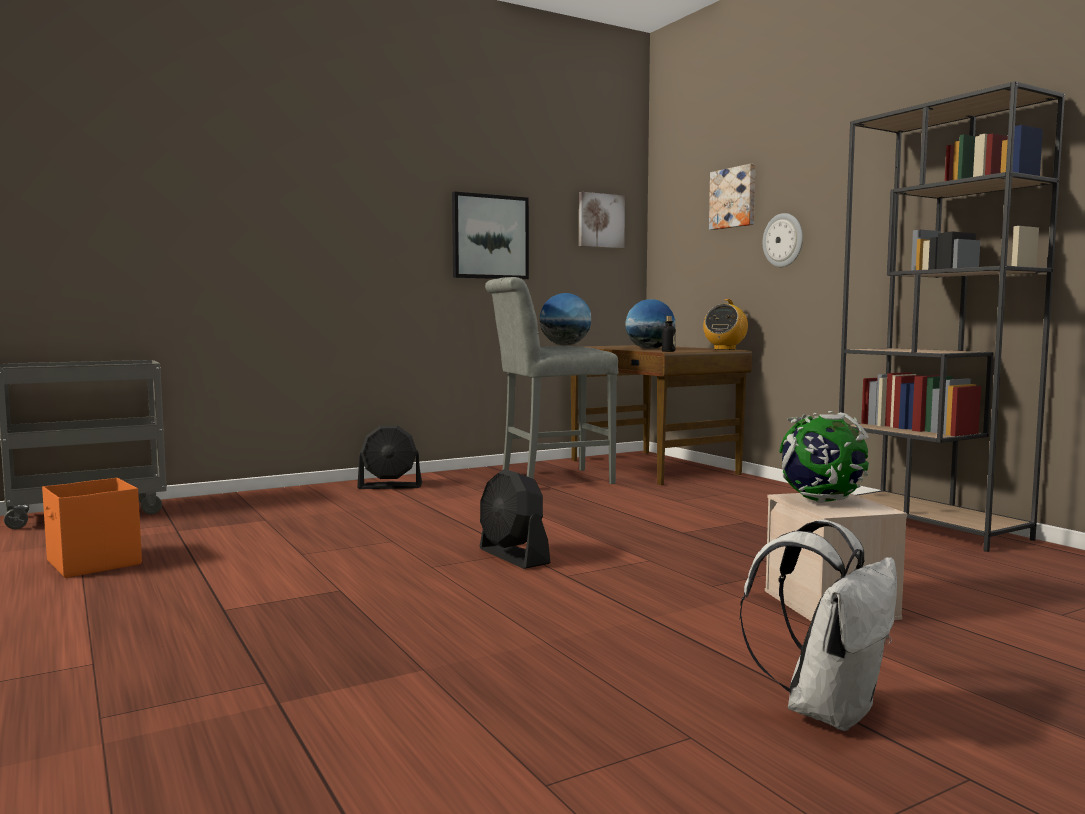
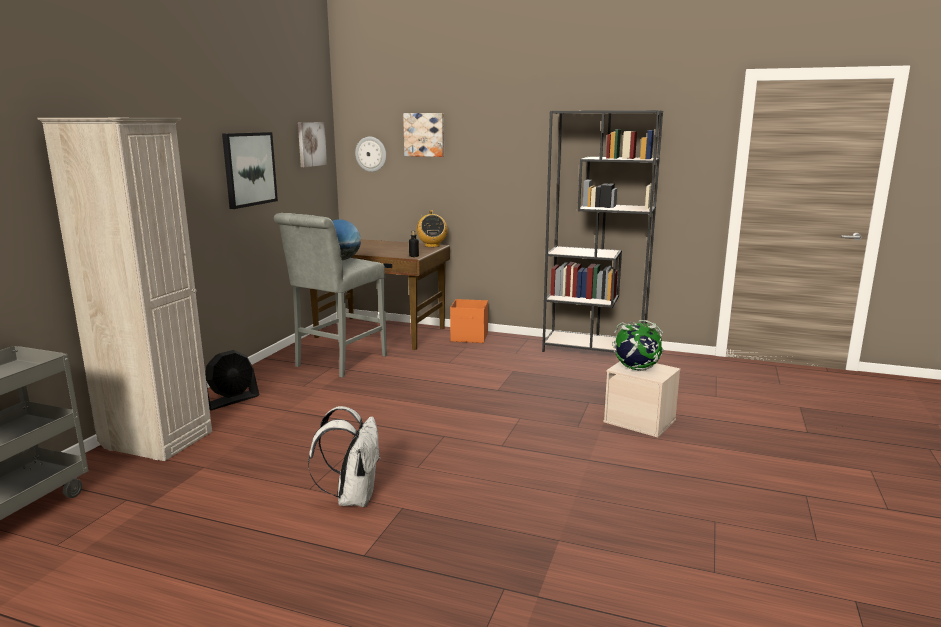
camera: 40 degrees left, 10 degrees up
(93, 563) = (155, 564): orange storage box -> orange storage box (470, 337)
(279, 497) = (158, 439): none -> beige cabinet
(513, 556) = (447, 441): black fan -> none
(649, 349) = (382, 250): globe -> none
(783, 240) = (470, 170): wall clock -> wall clock (371, 154)
(827, 710) = (729, 484): white backpack -> white backpack (353, 497)

